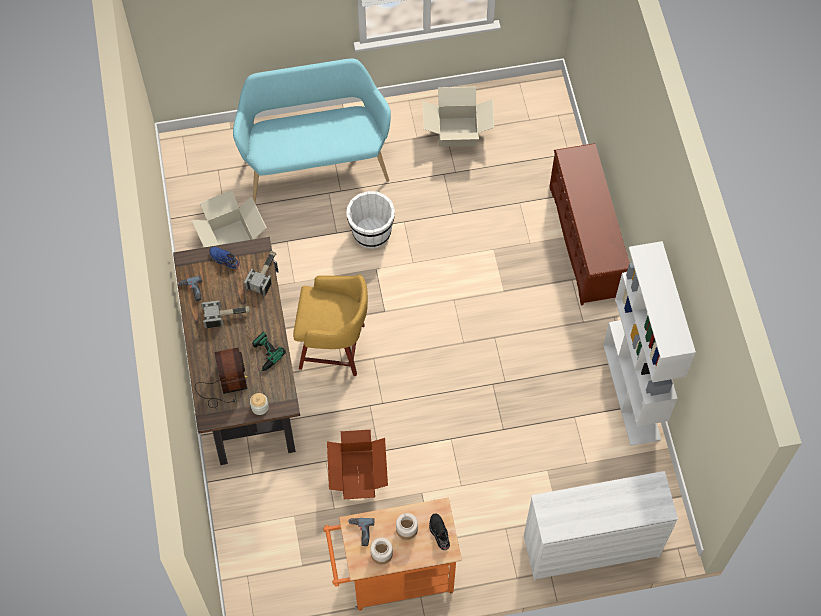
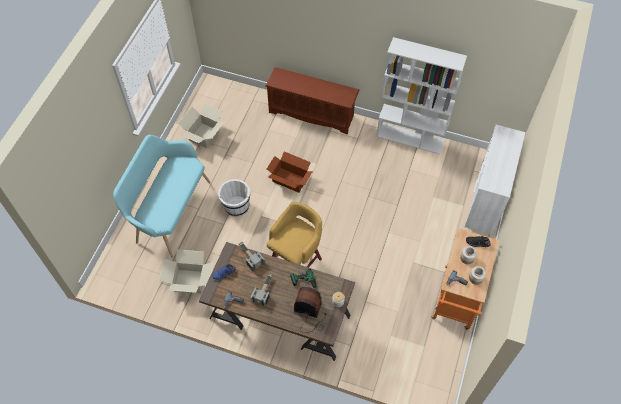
camera: 60 degrees left, 5 degrees down
(357, 475) = (384, 289): cardboard box -> cardboard box (290, 180)

